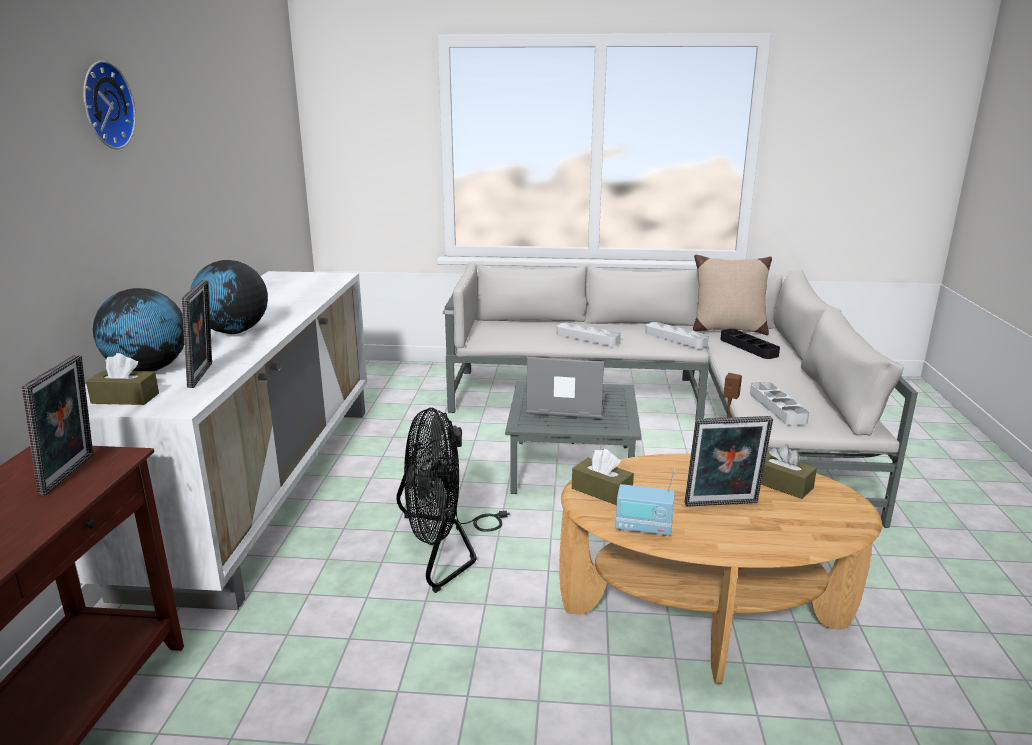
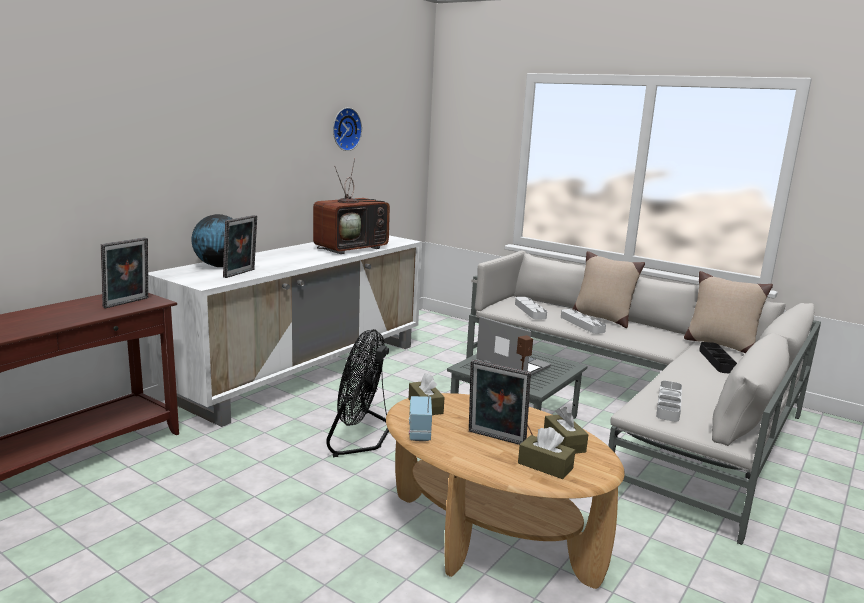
camera: 30 degrees right, 5 degrees down
(103, 105) = (237, 106): wall clock -> wall clock (345, 129)
(125, 398) = (188, 275): brown tissue box -> brown tissue box (545, 466)
(234, 332) = (292, 257): globe -> none
(289, 300) = (351, 248): none -> television
(595, 326) = (602, 318): none -> beige pillow
(643, 528) = (419, 432): radio -> radio turned 45 degrees clockwise
(675, 338) = (658, 340): grey tray -> grey tray (530, 311)

